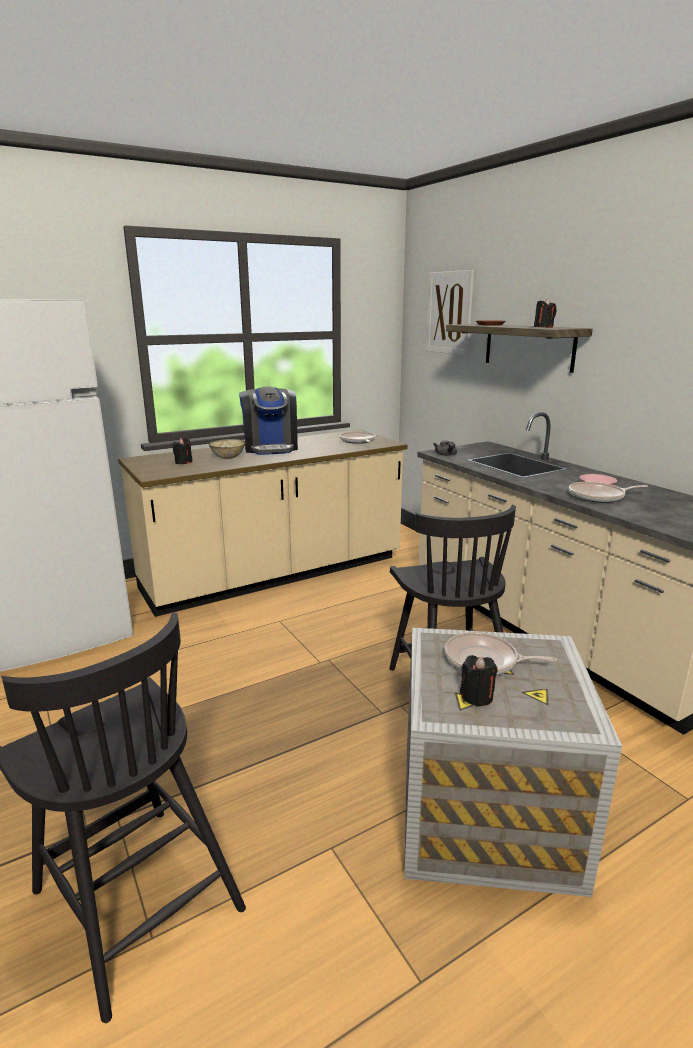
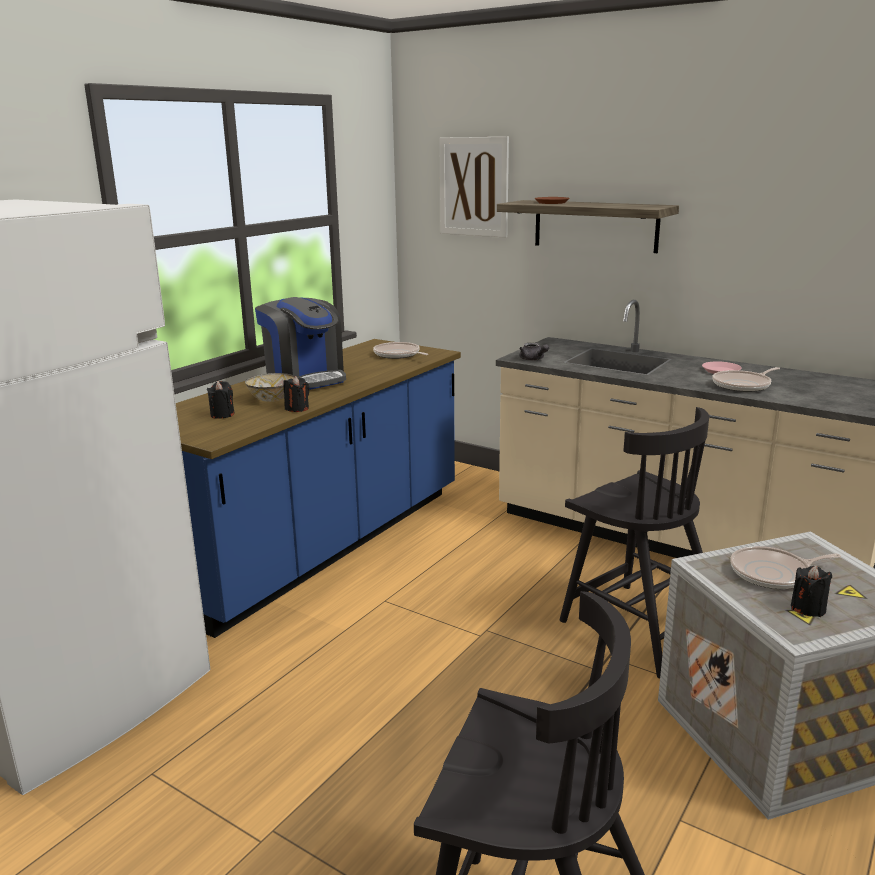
camera: 25 degrees left, 0 degrees up
(275, 574) = (321, 546): beige counter -> blue counter
(543, 327) = (628, 205): black candle -> black candle (297, 408)

